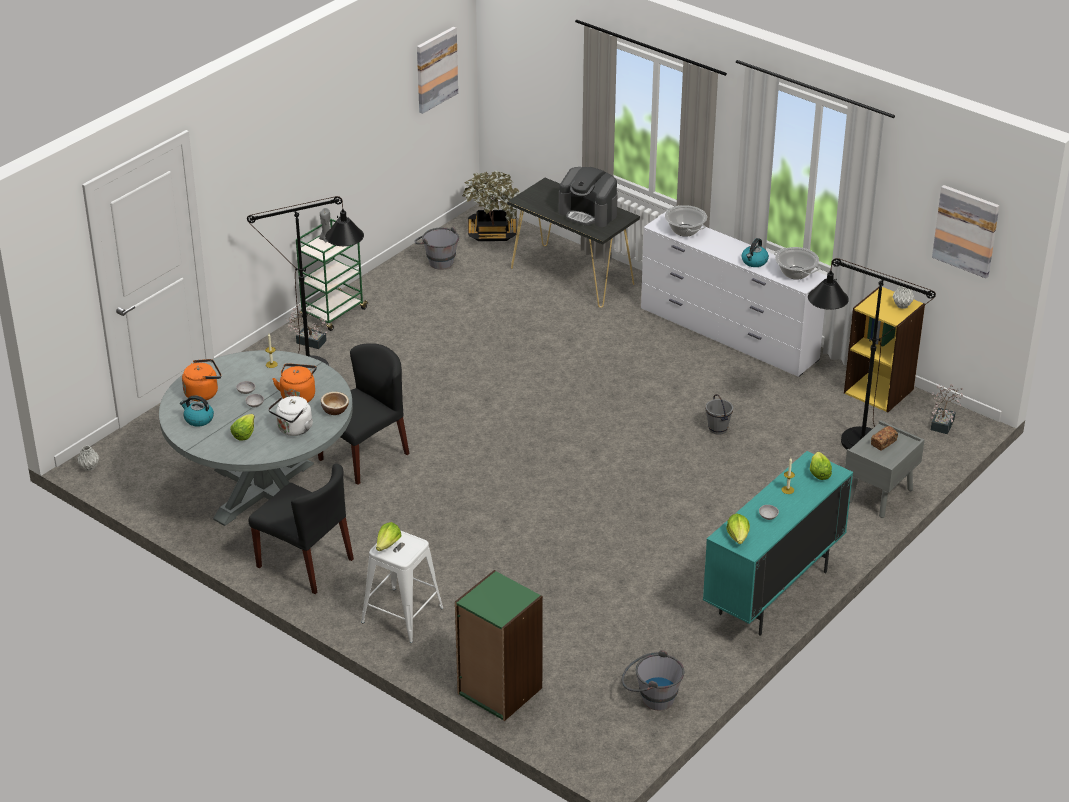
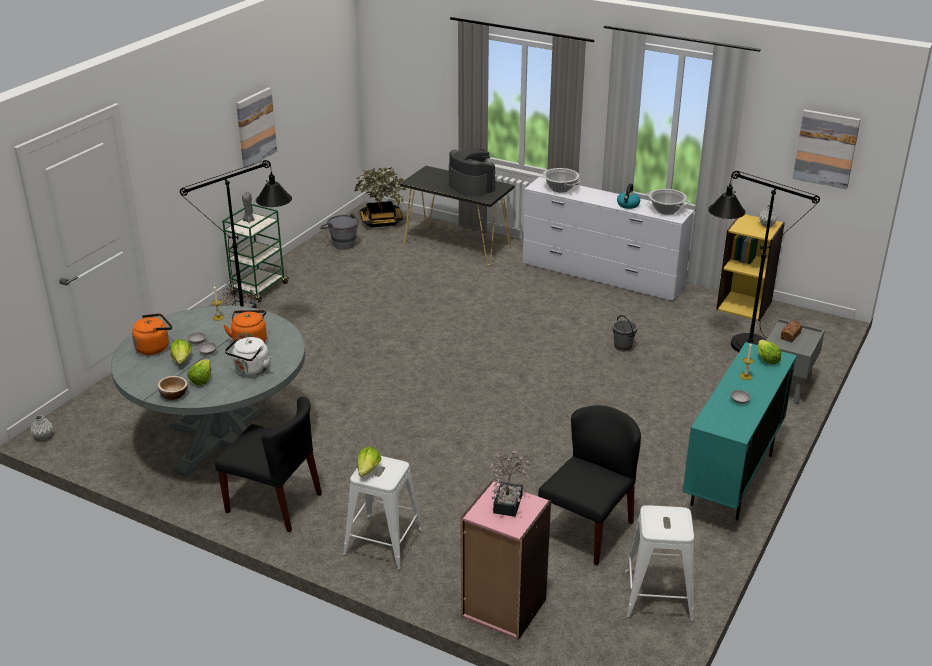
camera: 10 degrees left, 5 degrees down
(198, 419) = (152, 370): kettle -> none
(335, 410) = (289, 350): bowl -> bowl (174, 394)
(364, 456) = (311, 400): black chair -> black chair (587, 530)
(436, 69) = (328, 77): picture -> picture (255, 127)
(499, 691) = (503, 608): green bookcase -> pink bookcase
(588, 213) = (471, 186): coffee machine -> coffee machine turned 150 degrees counterclockwise
(651, 698) = (658, 596): grey bucket -> white stool
(738, 537) = (720, 422): lettuce -> lettuce (182, 360)
(943, 422) = (809, 324): potted plant -> potted plant (509, 501)

